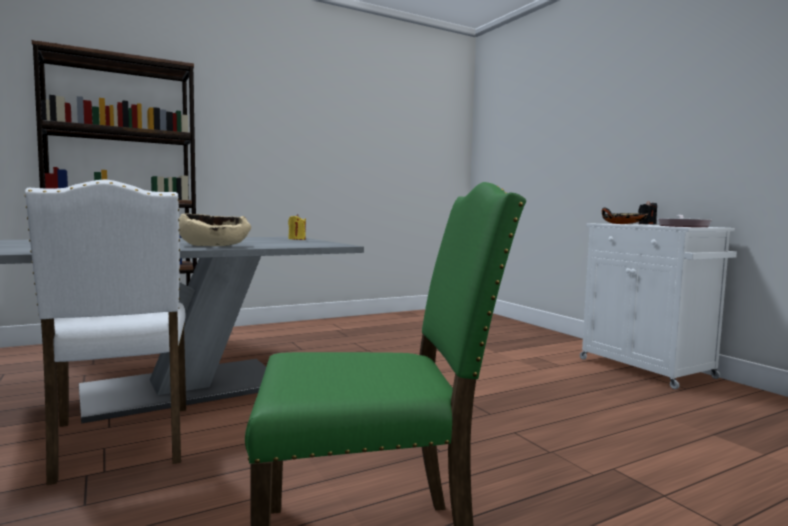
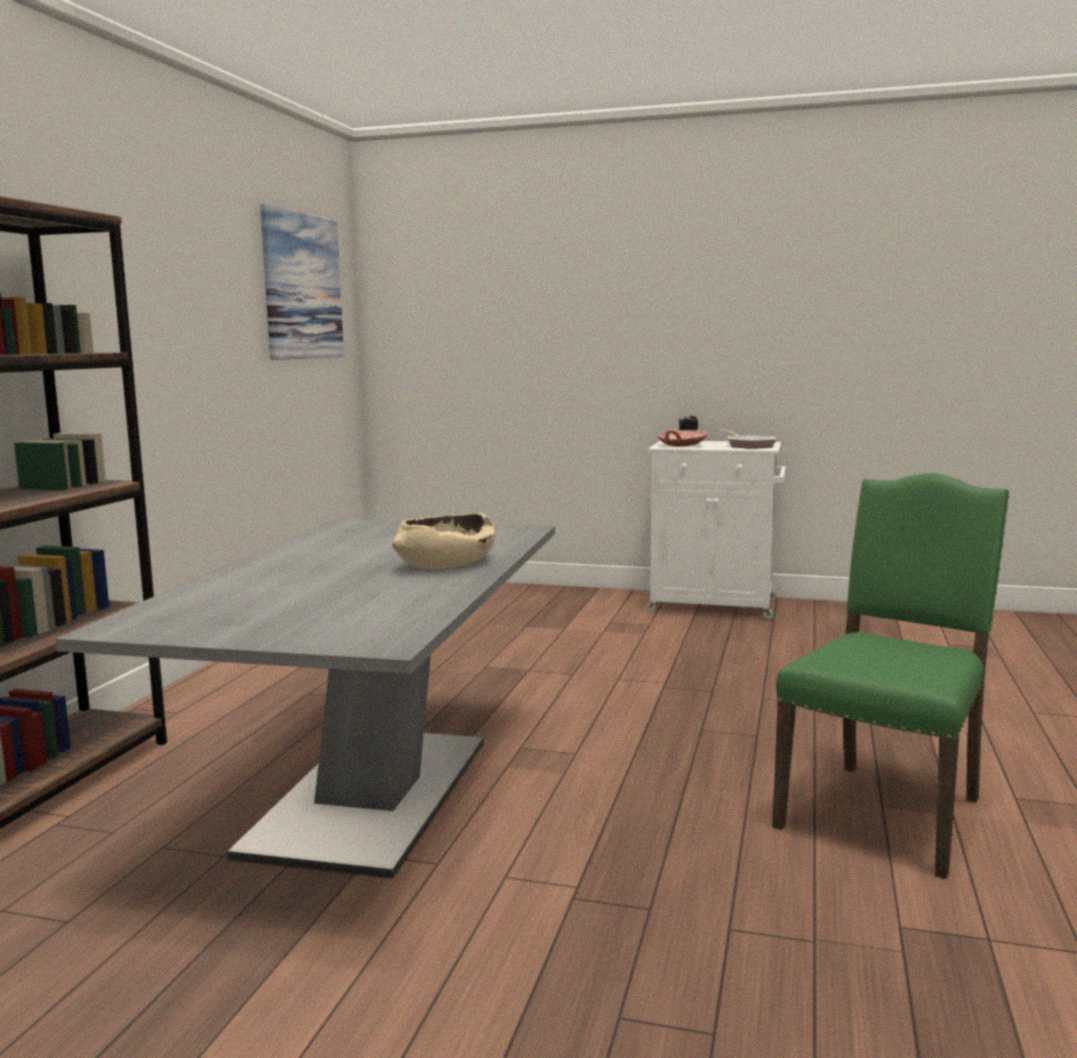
camera: 45 degrees left, 5 degrees up
(121, 443) = (506, 864): white chair -> none
(297, 239) = (396, 527): yellow candle -> none
(411, 121) = (302, 286): none -> picture
(623, 224) = (681, 445): black bowl -> pink bowl

